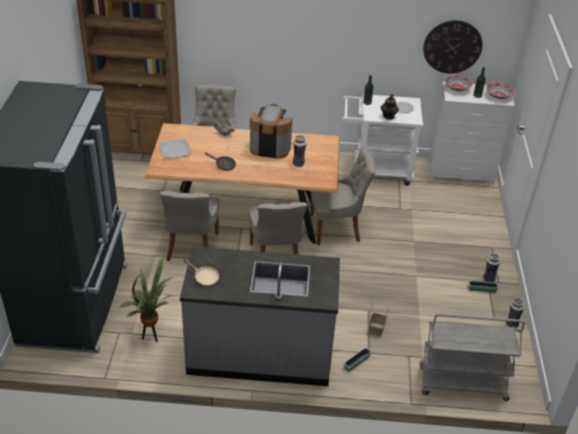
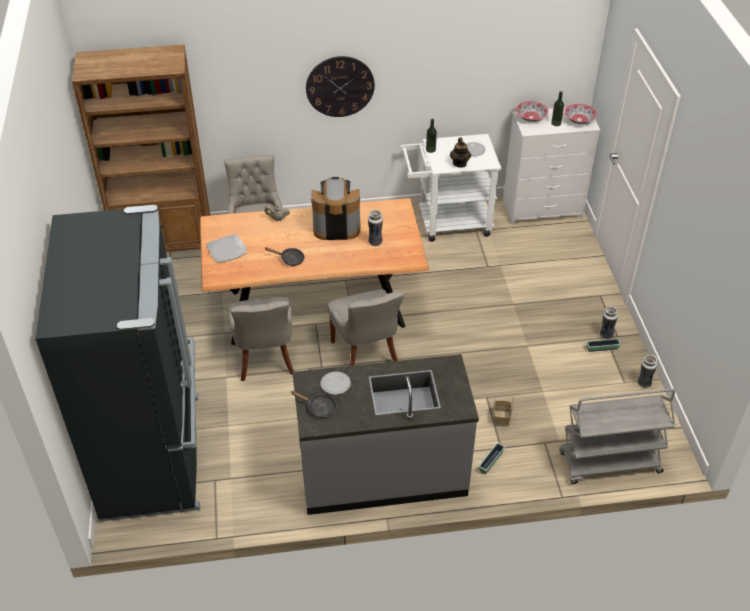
camera: 10 degrees left, 5 degrees up
(152, 336) = (254, 477): potted plant -> none
(204, 278) = (319, 408): beige frying pan -> black frying pan
(225, 262) = (336, 384): none -> plate
(336, 229) = (423, 304): grey chair -> none
(452, 47) = (520, 71): wall clock -> wall clock (340, 86)

